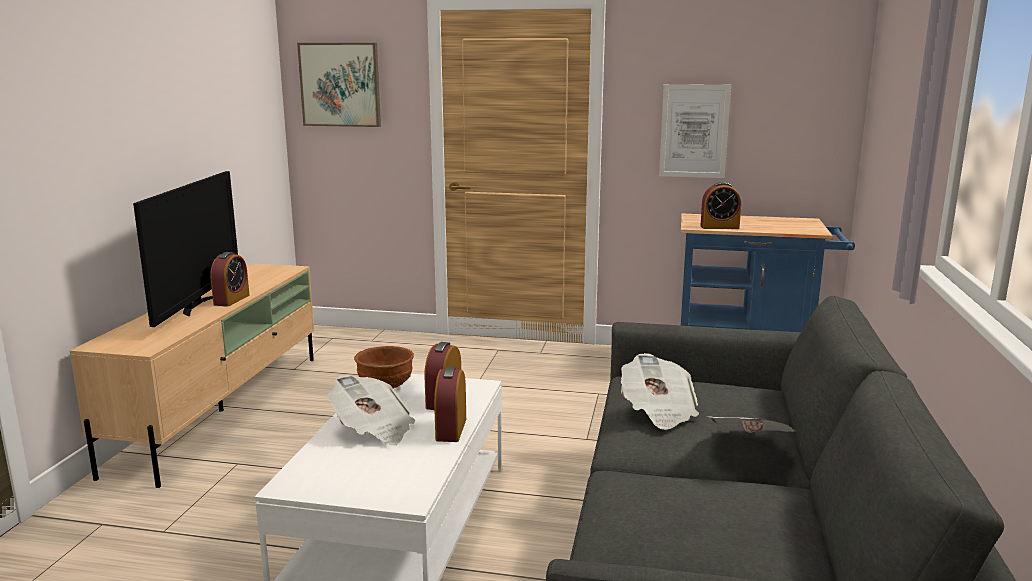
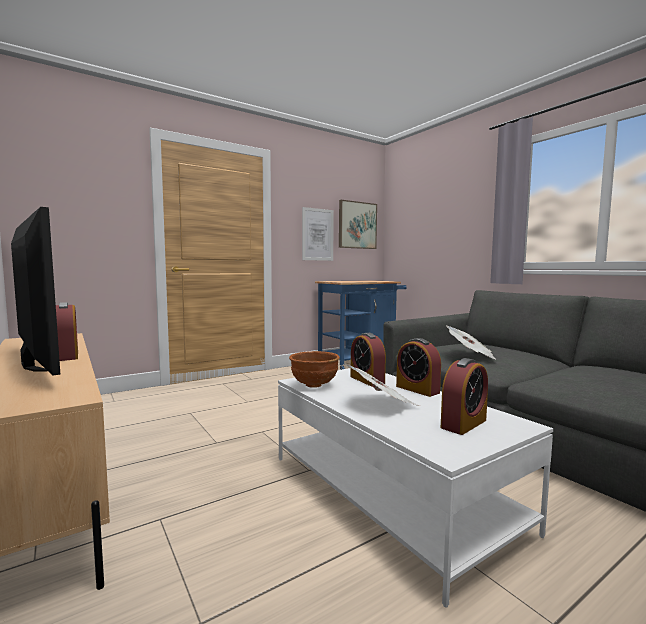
camera: 45 degrees left, 10 degrees down
(340, 84) = (67, 184): picture -> picture (357, 225)
(719, 227) = (352, 281): alarm clock -> alarm clock (463, 424)
(749, 446) = (534, 356): newspaper -> none

